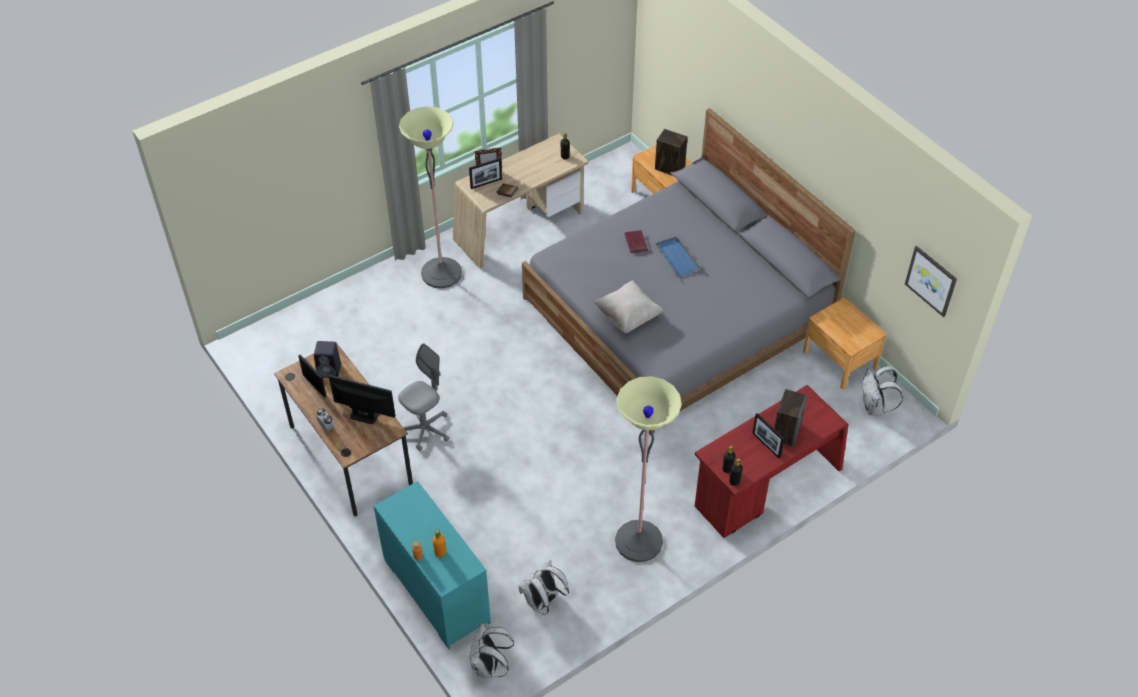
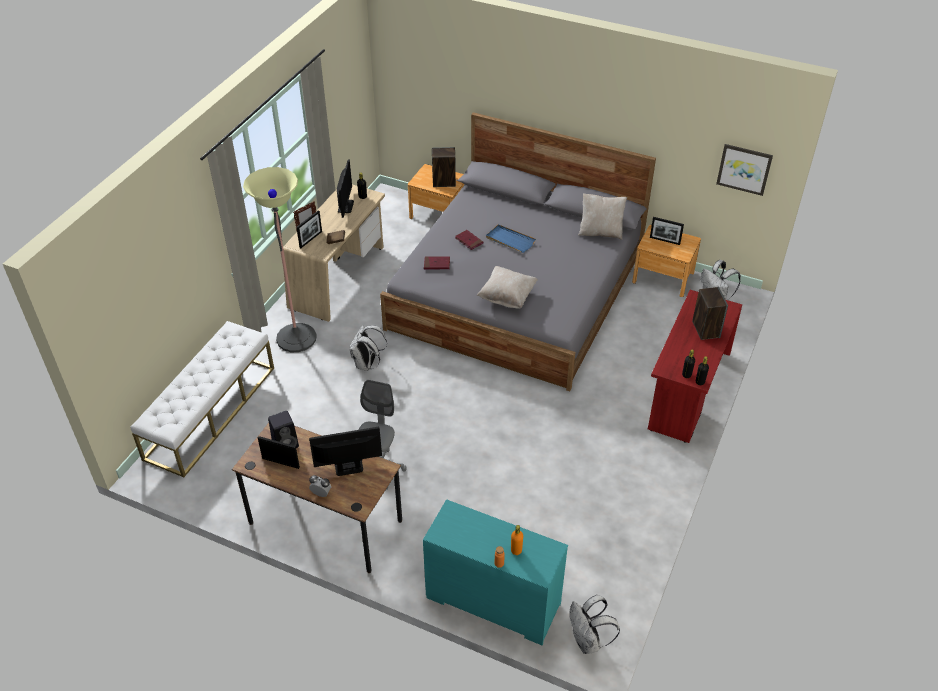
camera: 30 degrees left, 5 degrees down
(325, 312) = (211, 412): none -> white bench
(542, 161) = (345, 206): none -> monitor
(542, 602) = (589, 563): white backpack -> white backpack (367, 364)
(586, 255) = (437, 264): none -> red book
(638, 541) = (626, 476): floor lamp -> none
(766, 445) = (699, 345): picture frame -> picture frame (664, 240)
(775, 286) = (600, 232): none -> beige pillow

